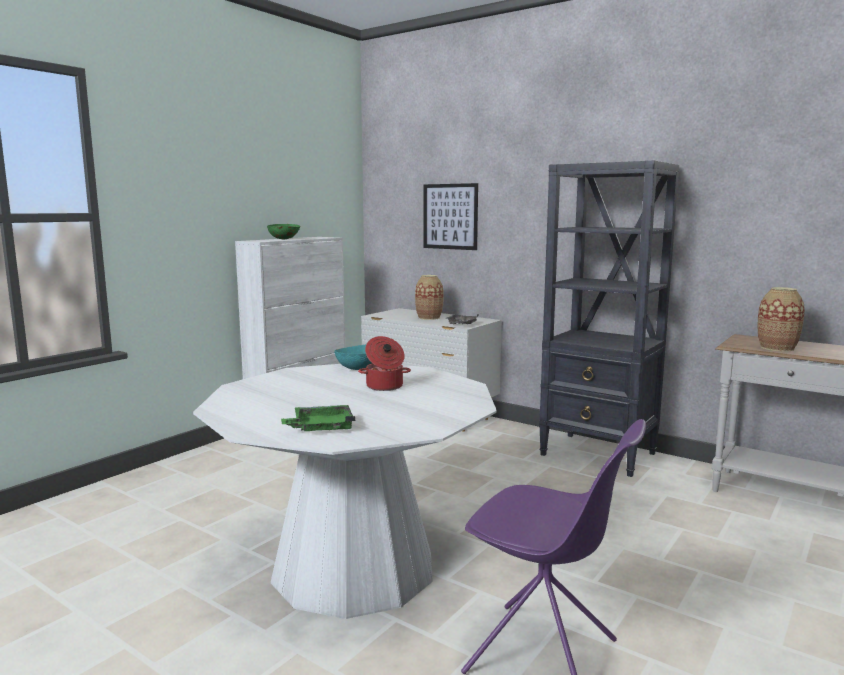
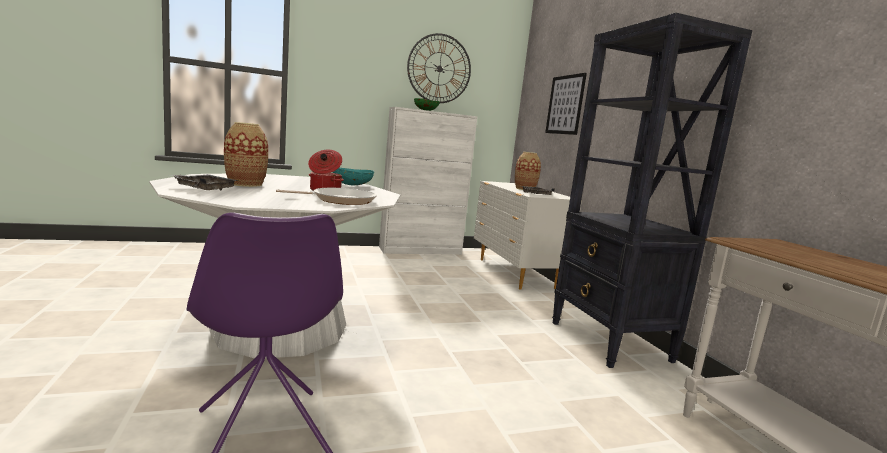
camera: 35 degrees right, 0 degrees up
(282, 181) = (439, 69): none -> wall clock
(321, 428) = (204, 189): green tray -> grey tray
(445, 395) = (340, 200): none -> frying pan
(777, 348) = (790, 253): vase -> vase (245, 184)

